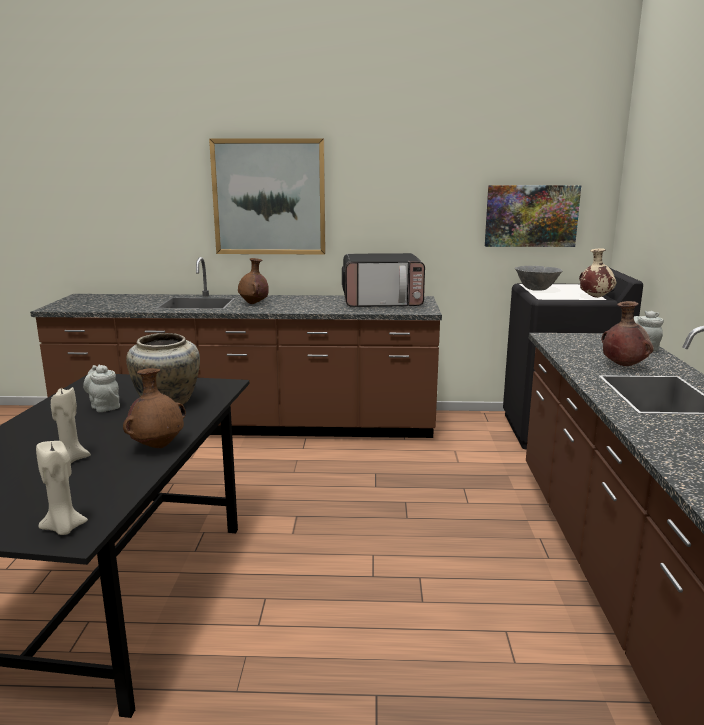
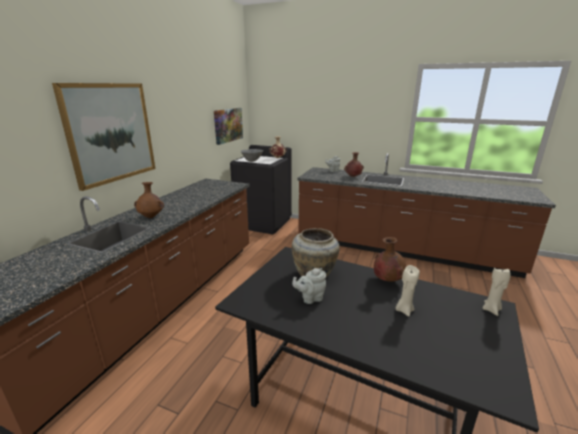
camera: 70 degrees left, 5 degrees up
(382, 302) = (204, 188): microwave -> none

